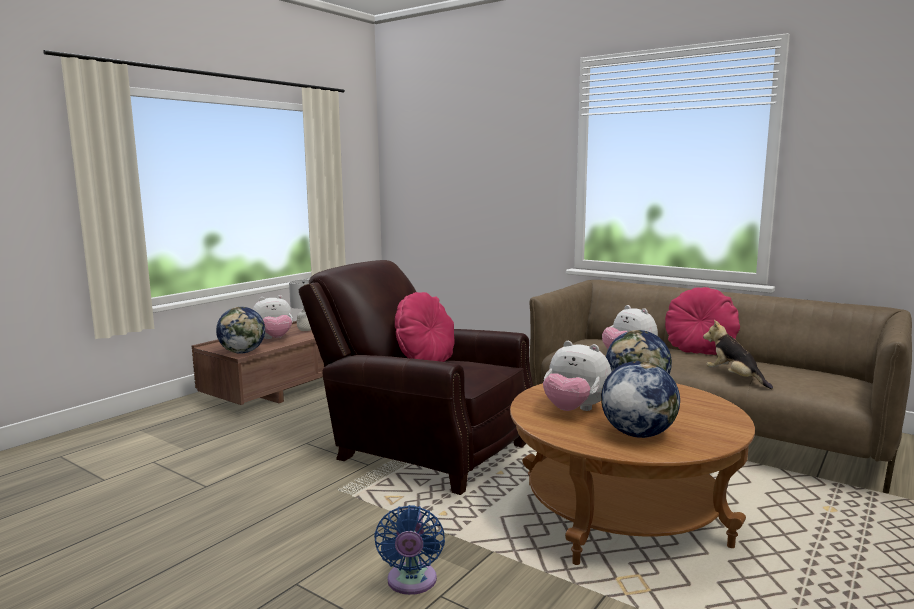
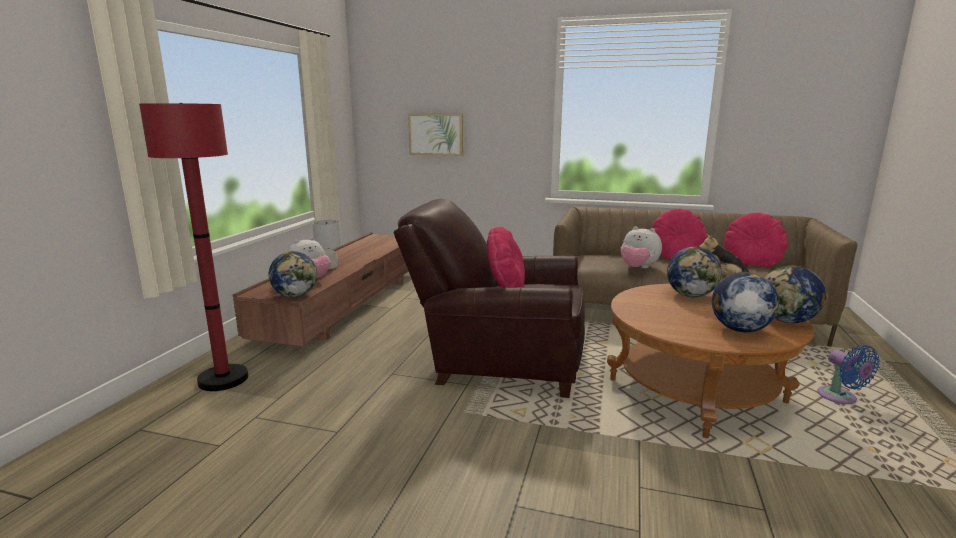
camera: 20 degrees left, 5 degrees up
(159, 426) = (223, 379): none -> red floor lamp
(411, 582) = (607, 481): blue fan -> blue fan (840, 398)
(456, 192) = (436, 134): none -> picture
(575, 410) = (671, 316): plush toy -> none
(718, 433) = (786, 321): none -> globe
(798, 368) = (751, 264): none -> pink pillow

